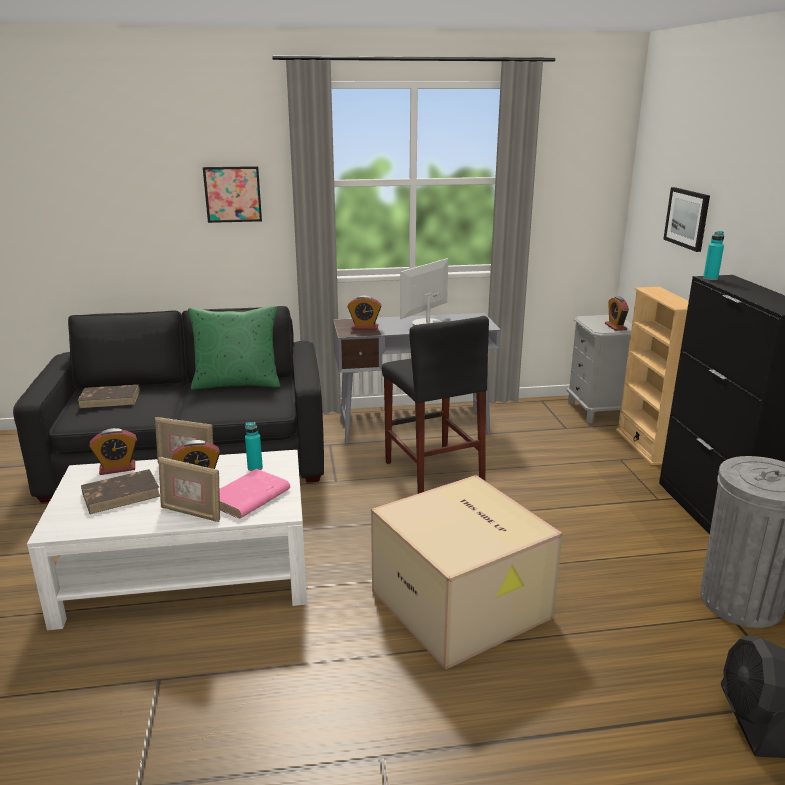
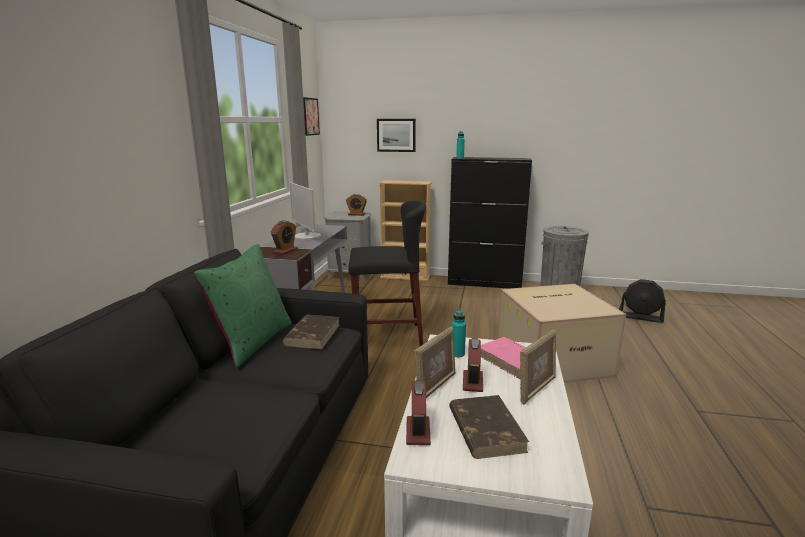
camera: 70 degrees left, 5 degrees down
(110, 399) = (198, 427): brown book -> brown book (312, 334)
(233, 194) = (127, 131): picture -> picture (310, 116)

